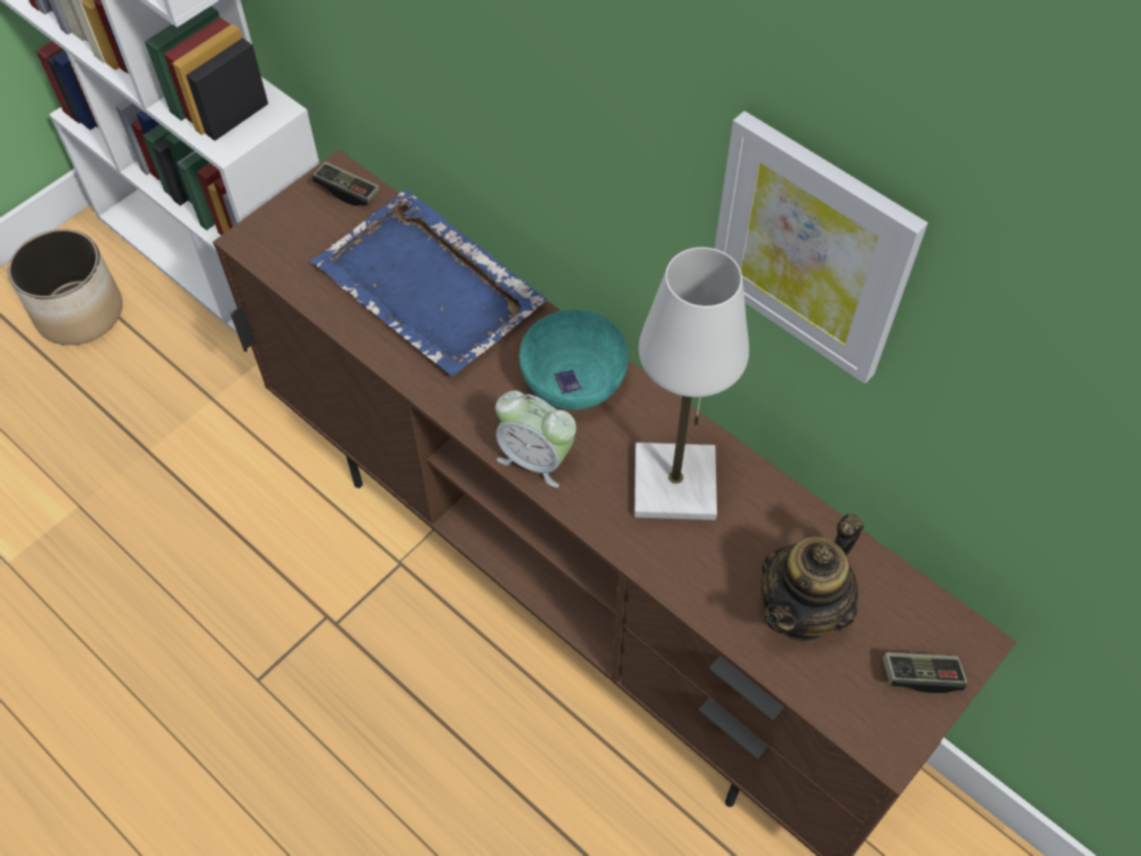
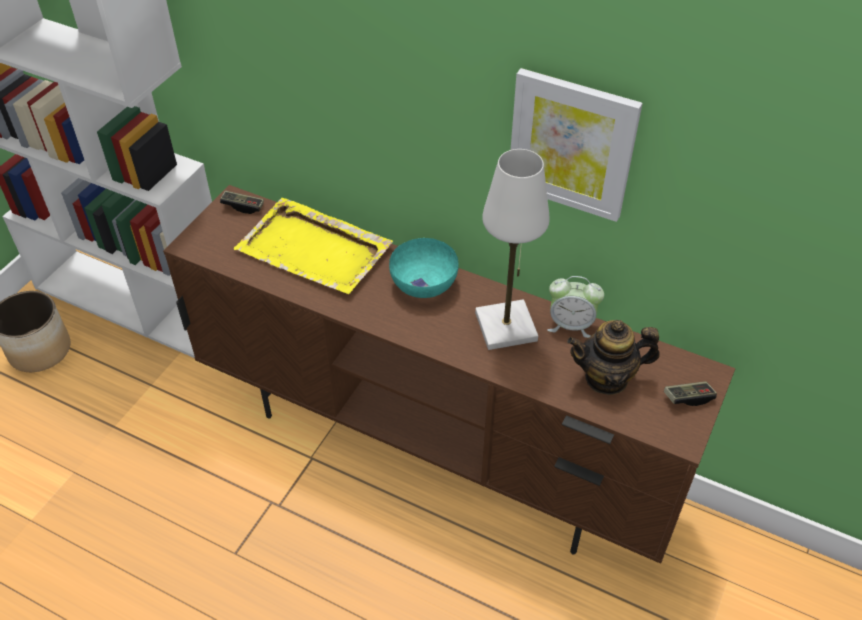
camera: 15 degrees left, 10 degrees down
(429, 288) = (315, 250): blue tray -> yellow tray
(536, 459) = (415, 330): alarm clock -> alarm clock (571, 325)
(802, 610) = (607, 378): teapot -> teapot turned 60 degrees clockwise

